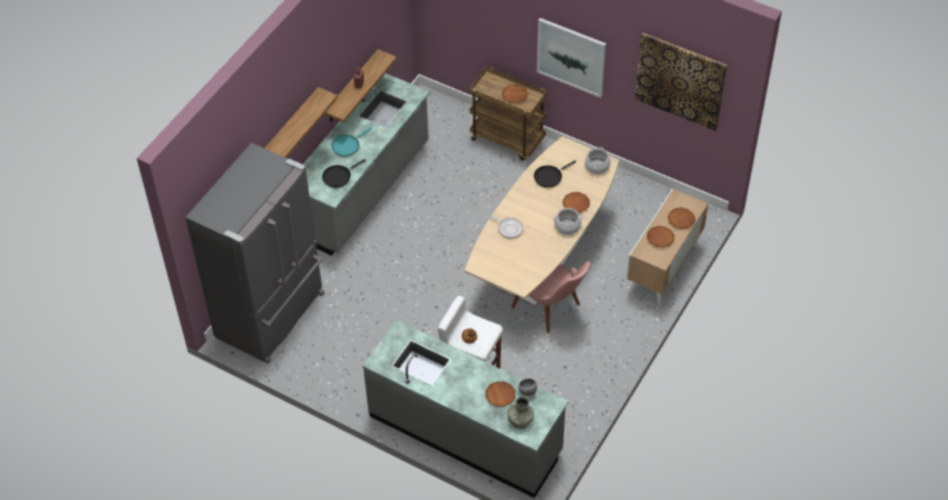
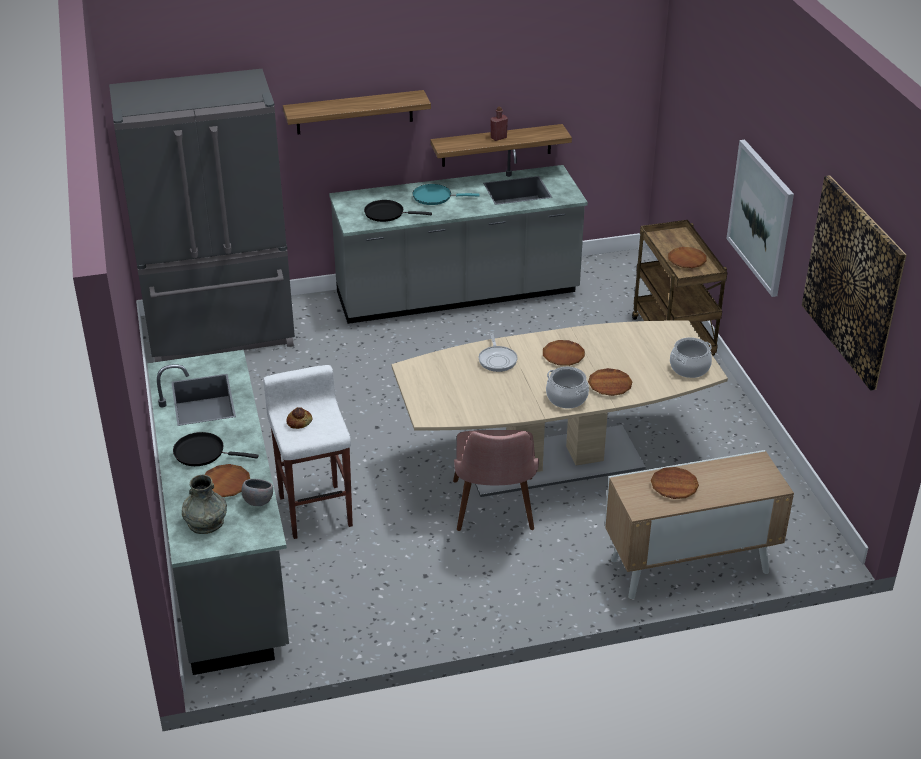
camera: 45 degrees right, 15 degrees down
(549, 177) = (616, 344): black frying pan -> black frying pan (203, 452)
(681, 219) = (730, 485): brown plate -> brown plate (563, 355)

